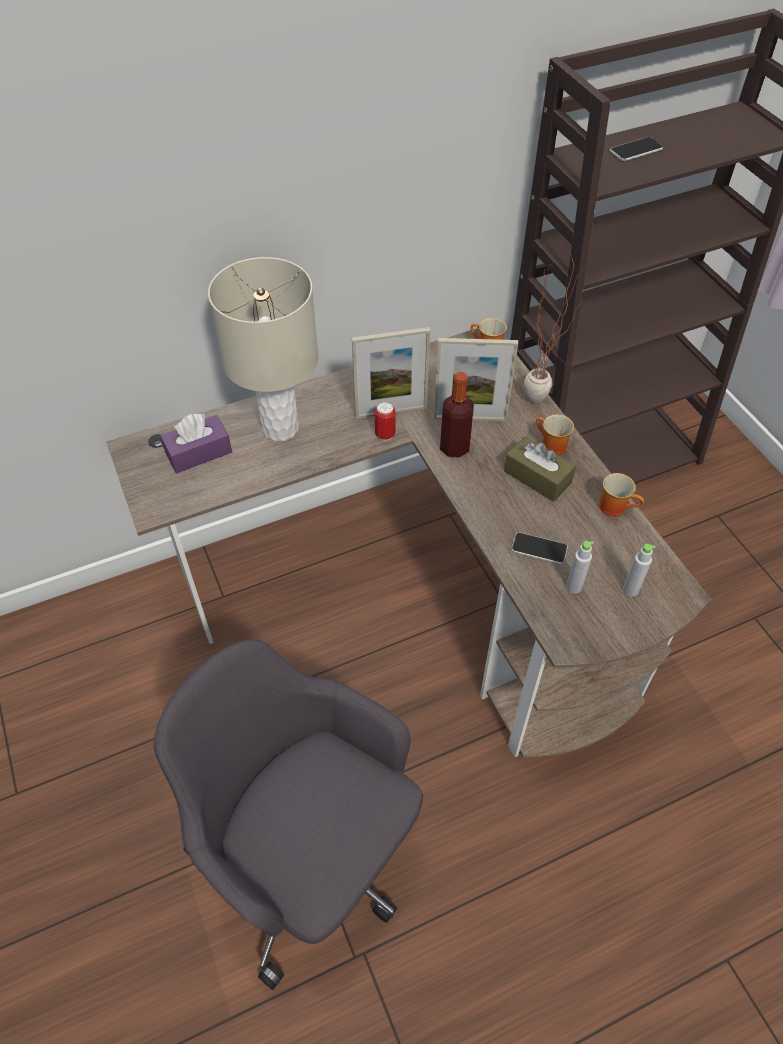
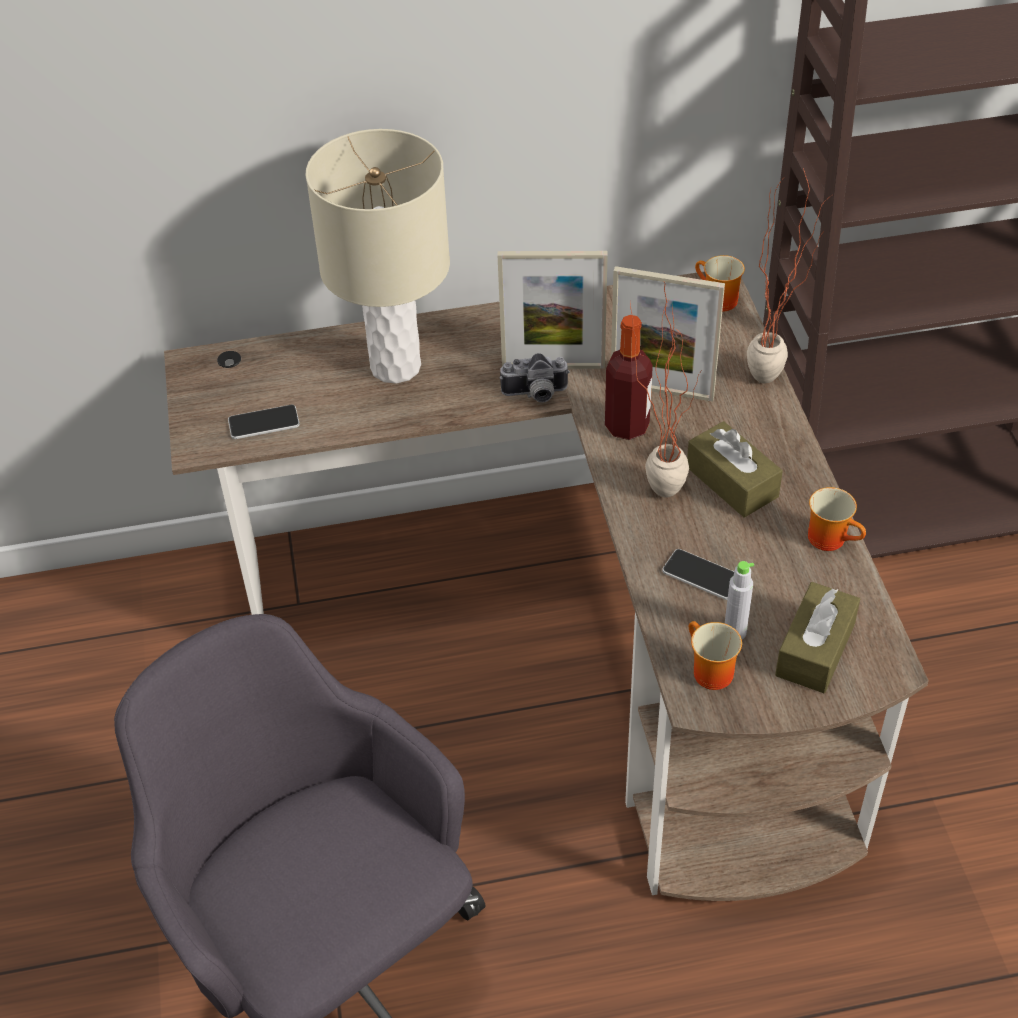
camera: 15 degrees right, 5 degrees down
(198, 452) = (278, 382): purple tissue box -> none
(385, 435) = (535, 395): can -> camera
(487, 486) = (657, 483): none -> potted plant
(550, 447) = (764, 444): mug -> mug (707, 672)
(630, 589) = (815, 649): grey bottle -> brown tissue box
(636, 150) = (940, 42): phone -> phone (264, 423)

